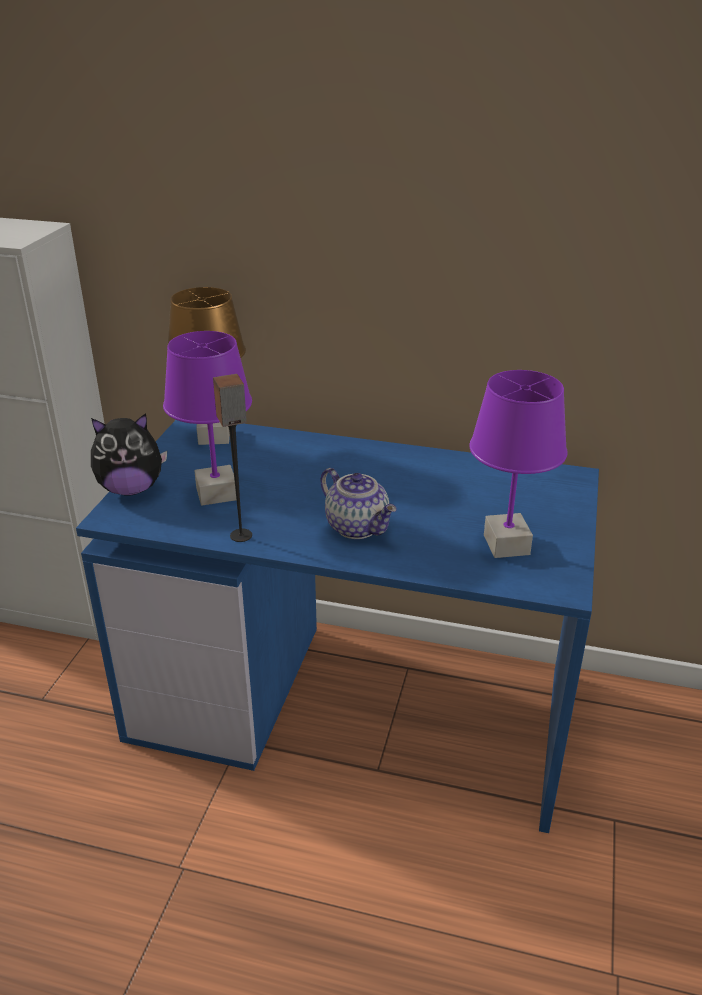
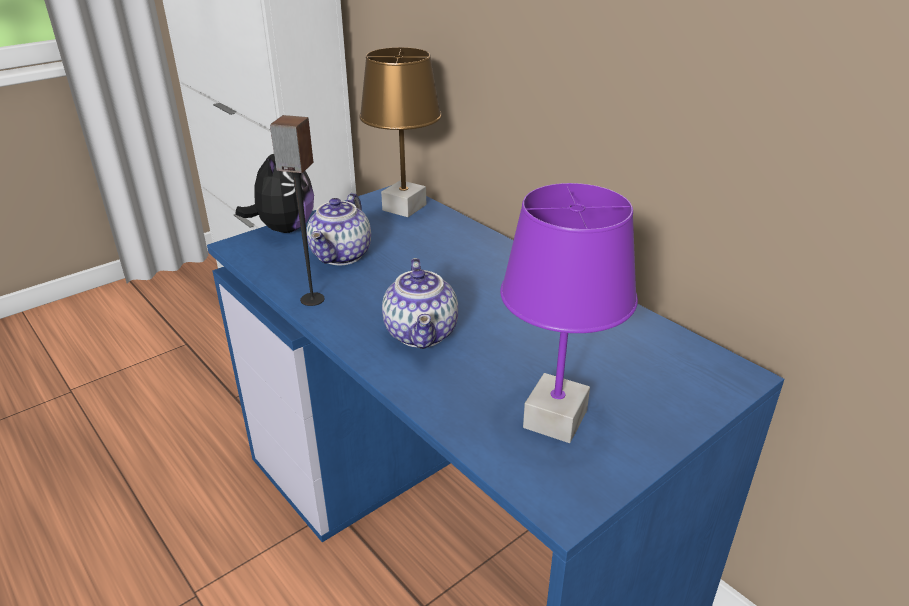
camera: 35 degrees right, 0 degrees up
(131, 489) = (284, 228): plush toy -> plush toy turned 105 degrees counterclockwise
(217, 493) = (342, 256): purple table lamp -> teapot

